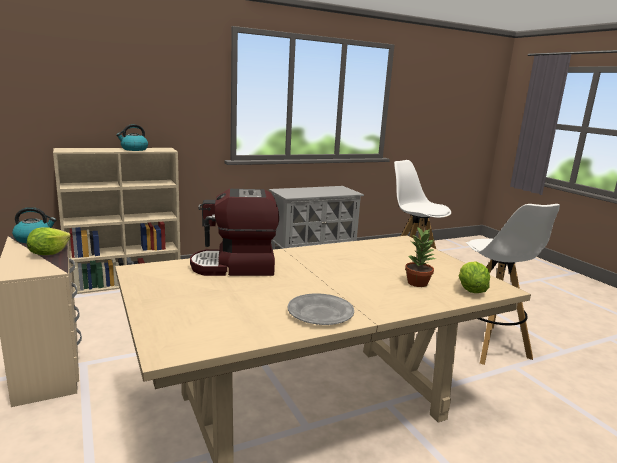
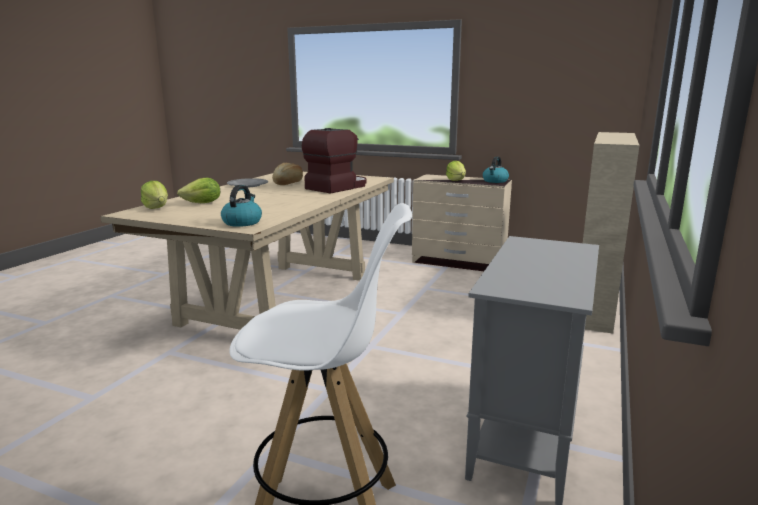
camera: 140 degrees right, 0 degrees up
(134, 149) = (616, 139): kettle -> kettle (242, 222)
(259, 299) = (288, 183): none -> bread
(417, 282) = (203, 203): potted plant -> lettuce
(488, 344) = (125, 416): white stool -> none

